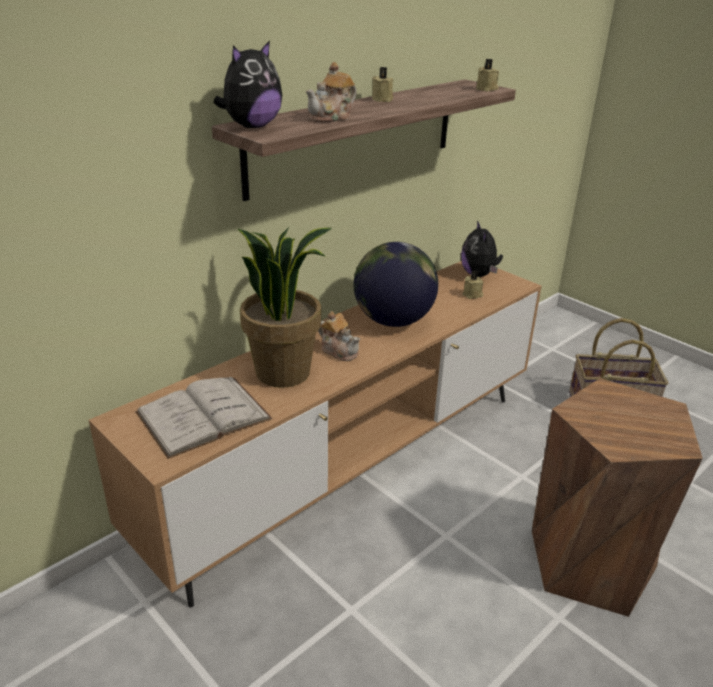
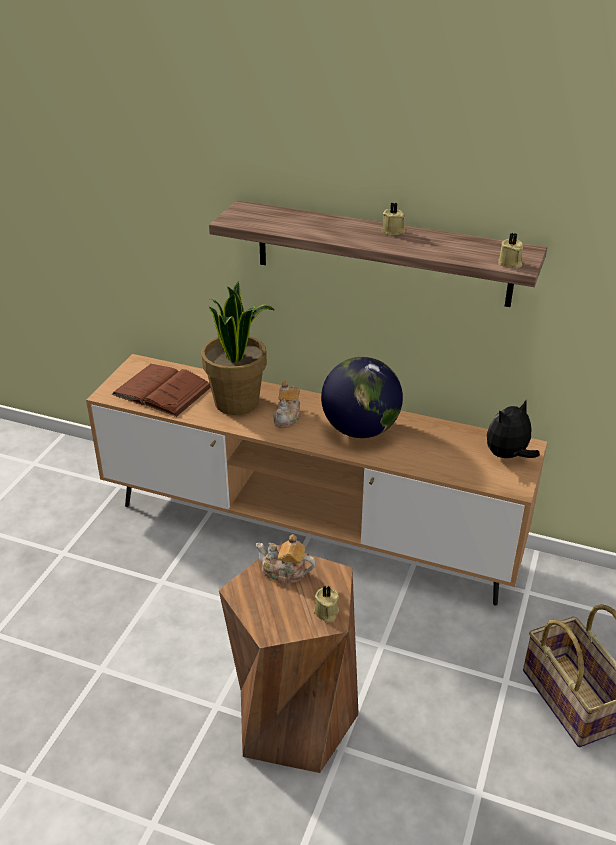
camera: 65 degrees right, 5 degrees up
(203, 415) = (162, 390): white book -> brown book
(251, 126) = (245, 211): plush toy -> none
(332, 118) = (303, 228): teapot -> teapot (284, 572)
(472, 295) = (457, 461): beige candle -> beige candle (326, 612)

